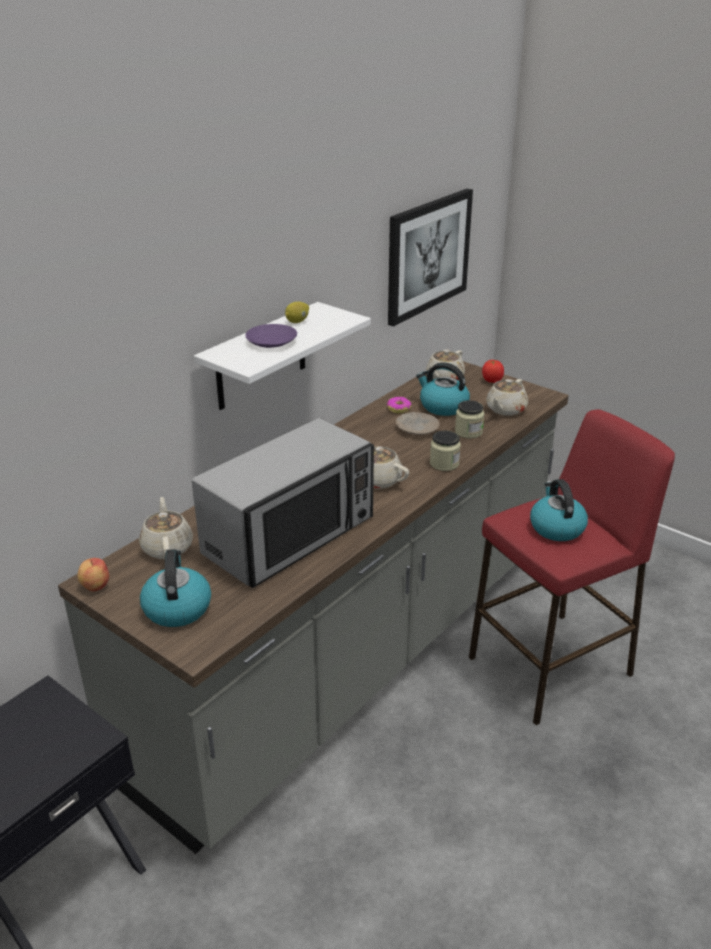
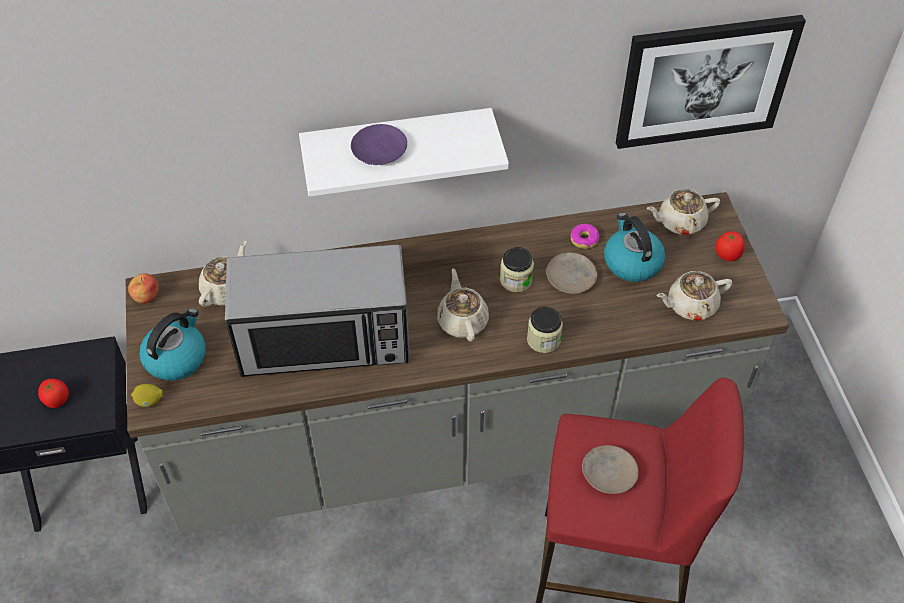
camera: 40 degrees right, 20 degrees up
(39, 751) = (57, 400): none -> tomato
(297, 321) = (435, 131): lemon -> lemon (149, 401)
(468, 432) = (615, 313): jar -> jar (516, 280)
(556, 527) = (608, 472): kettle -> beige plate

